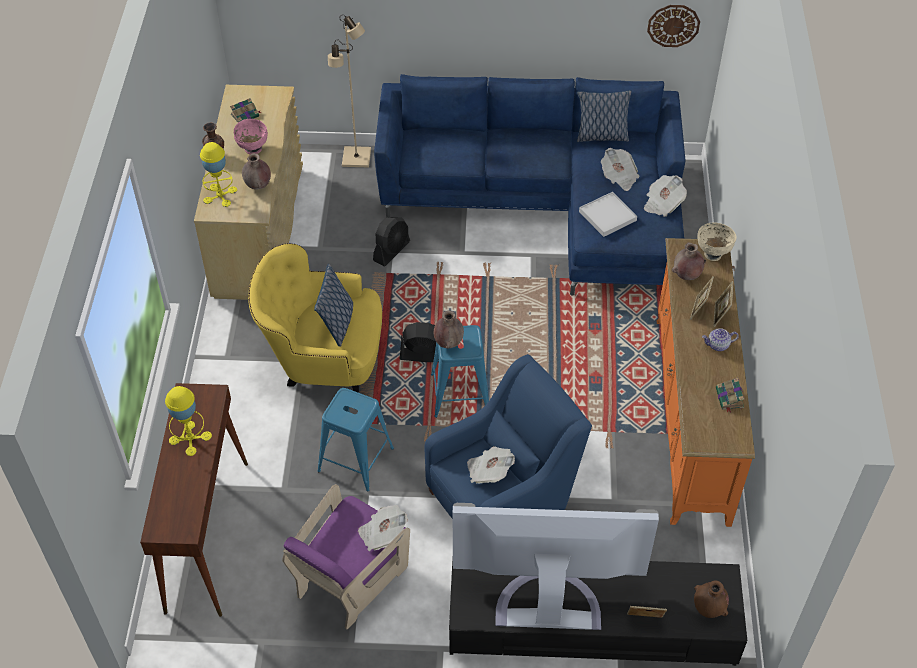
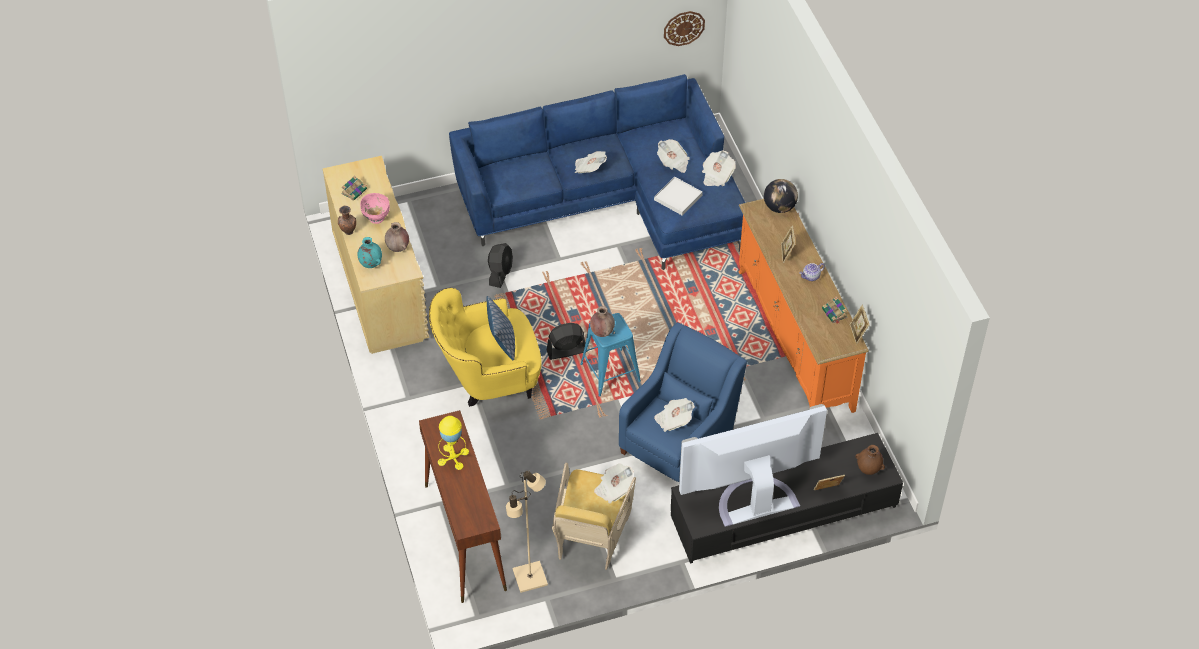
camera: 20 degrees left, 0 degrees up
(220, 195) = (370, 264): yellow table lamp -> turquoise vase
(351, 579) = (592, 534): purple armchair -> yellow armchair
(356, 157) = (431, 201): beige floor lamp -> beige floor lamp (530, 577)
(356, 459) = (553, 446): blue stool -> none
(522, 160) = (589, 168): none -> newspaper
(601, 136) = (644, 131): pillow -> none
(686, 276) = (767, 230): brown vase -> none
(713, 254) = (779, 207): beige bowl -> globe
(720, 315) = (804, 254): picture frame -> picture frame (857, 333)

